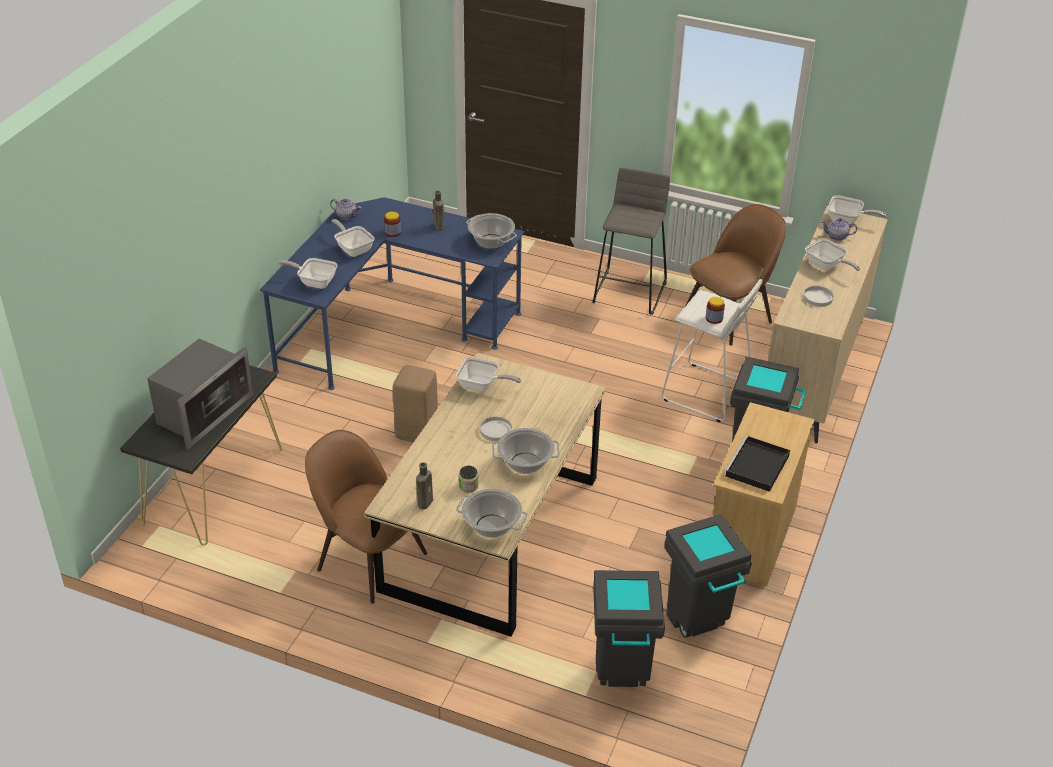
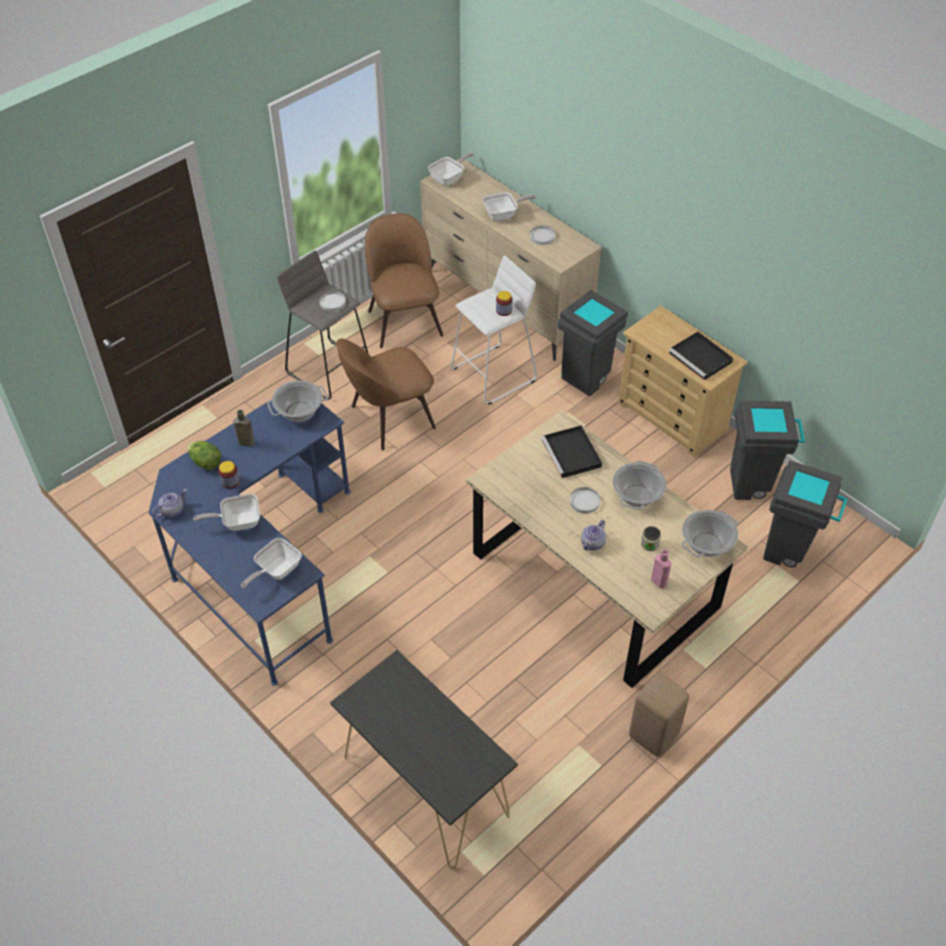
camera: 65 degrees left, 10 degrees up
(202, 412) = (428, 731): microwave -> none
(368, 559) = (588, 681): brown chair -> brown chair (389, 418)
(404, 215) = (205, 462): none -> lettuce
(416, 432) = (434, 591): beige stool -> beige stool (652, 735)
(425, 502) = (658, 580): brown bottle -> pink bottle
(482, 386) = (518, 491): frying pan -> none
(551, 408) = (572, 454): none -> black tray
(638, 220) = (332, 302): none -> white plate
(836, 236) = (467, 193): teapot -> teapot (593, 543)

